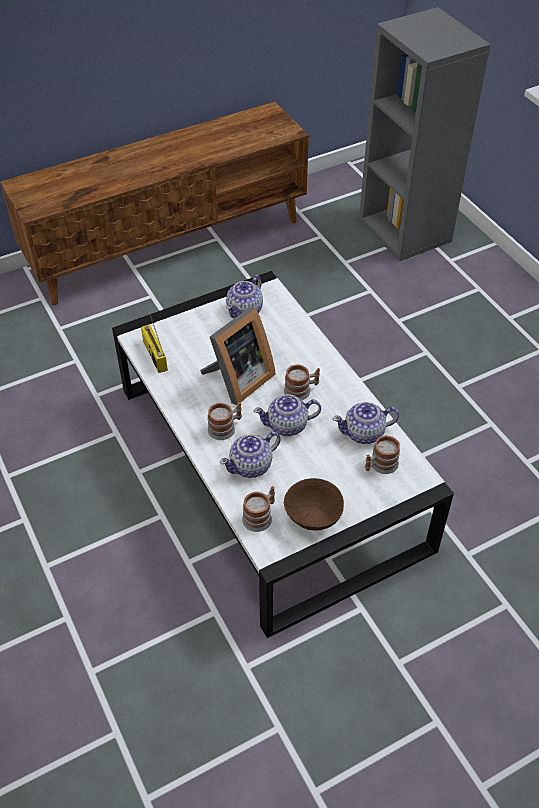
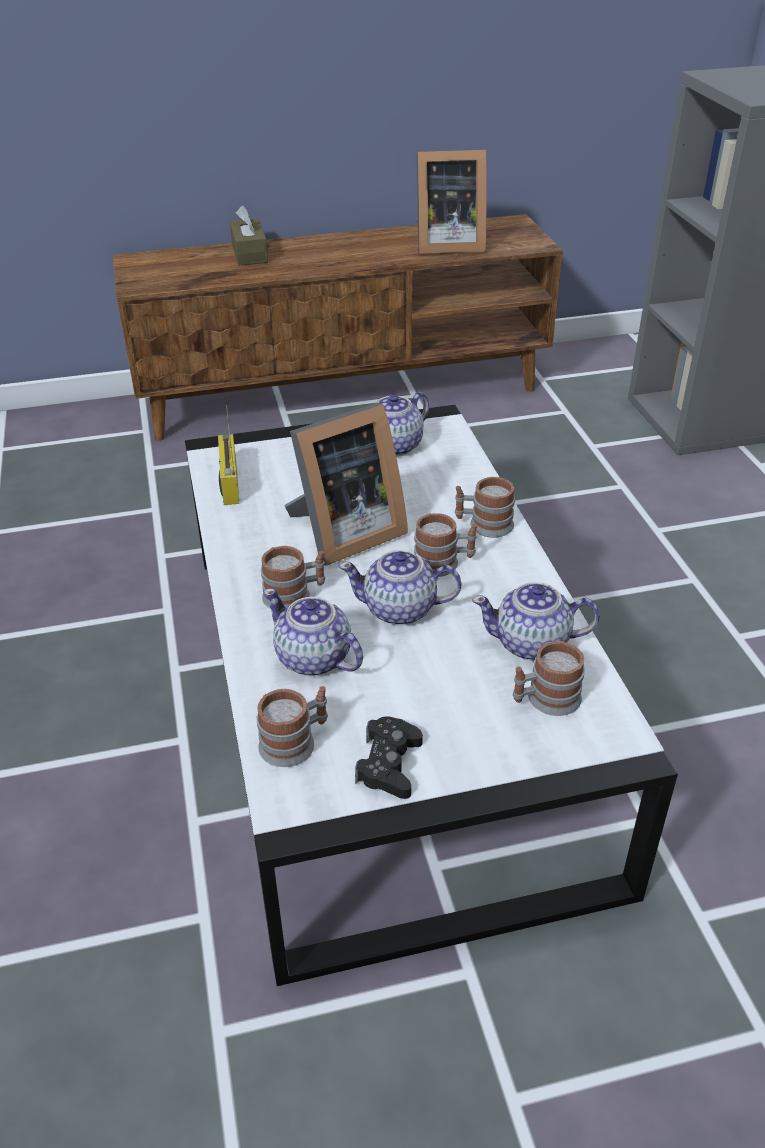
camera: 15 degrees right, 10 degrees down
(98, 167) = (249, 253): none -> brown tissue box
(230, 140) = (446, 244): none -> picture frame
(251, 466) = (313, 659): teapot -> teapot turned 60 degrees clockwise
(312, 518) = (389, 764): brown bowl -> black game controller
(316, 359) = (484, 525): none -> mug

